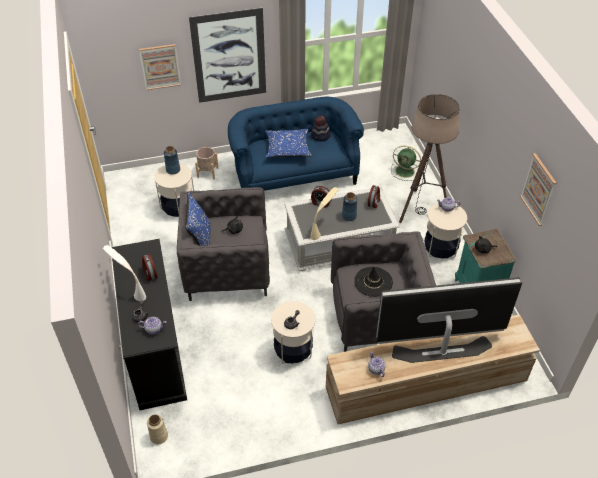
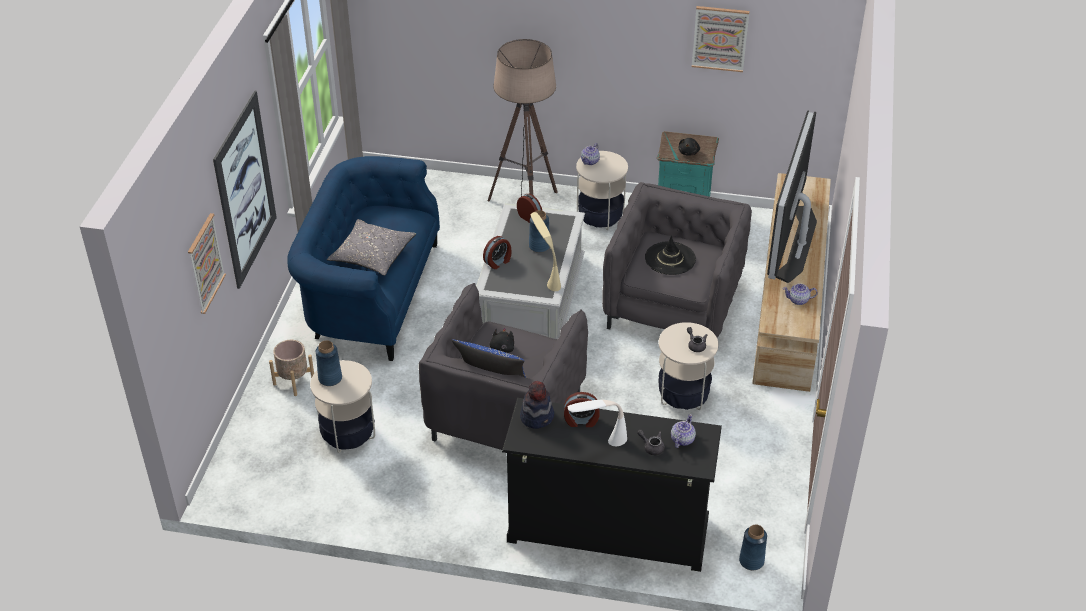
camera: 65 degrees left, 5 degrees down
(159, 436) = (751, 561): beige vase -> blue vase
(287, 148) = (372, 255): blue pillow -> grey pillow
(320, 136) = (372, 218): hat -> hat (537, 416)
(405, 171) = (448, 195): green fan -> none

